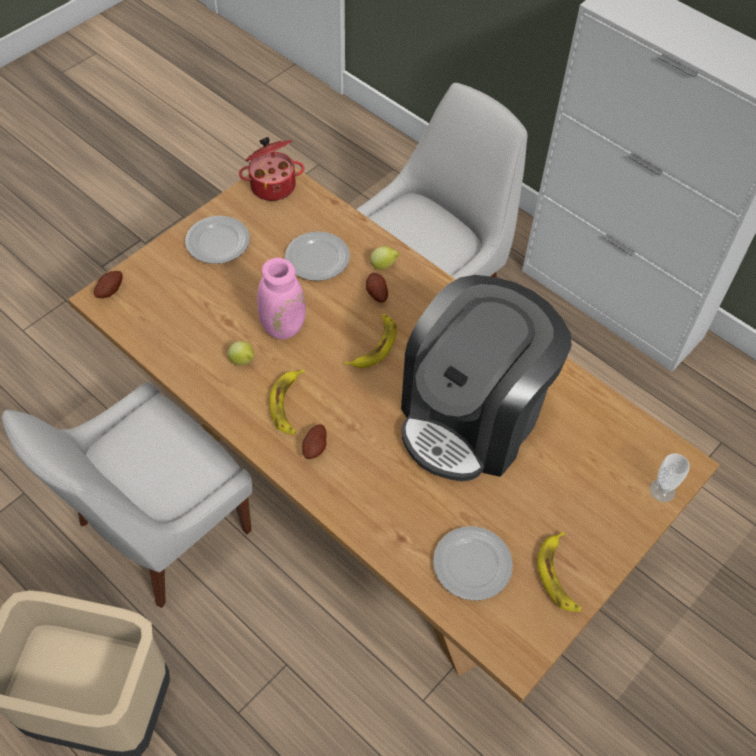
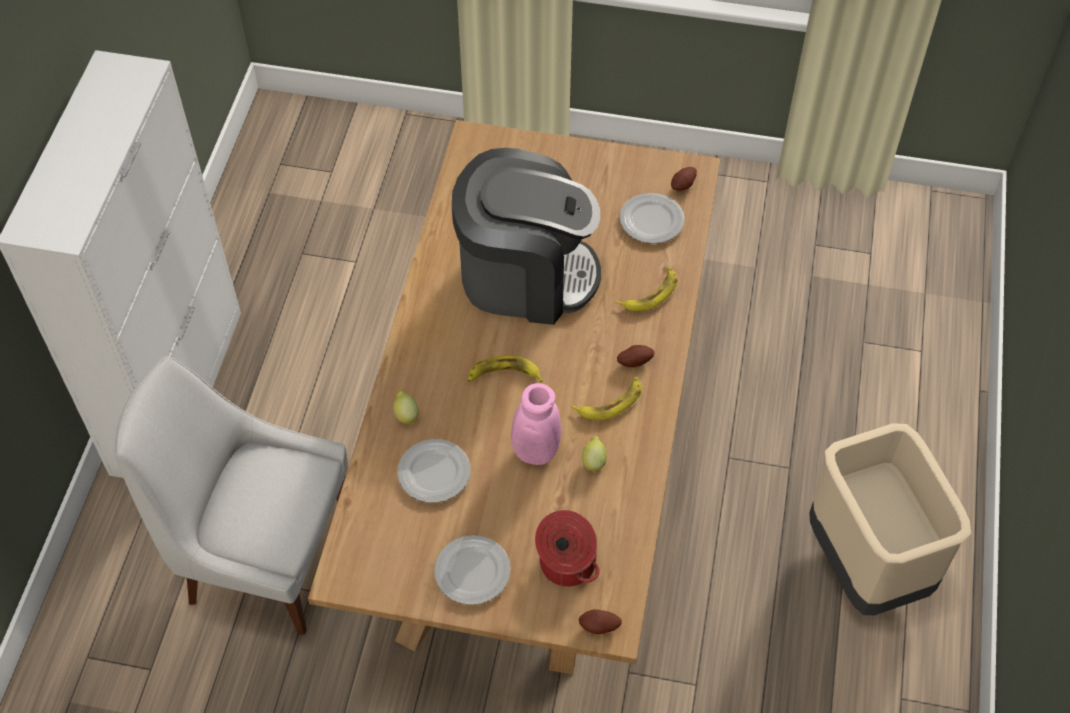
camera: 120 degrees left, 0 degrees up
(159, 531) = (697, 630): white chair -> none
(273, 185) = (359, 572): cooking pot -> cooking pot (566, 564)
(376, 294) = (445, 403): potato -> potato (683, 185)
(559, 576) = (620, 172): banana -> banana (650, 293)
(662, 490) = (504, 142): cup -> none

